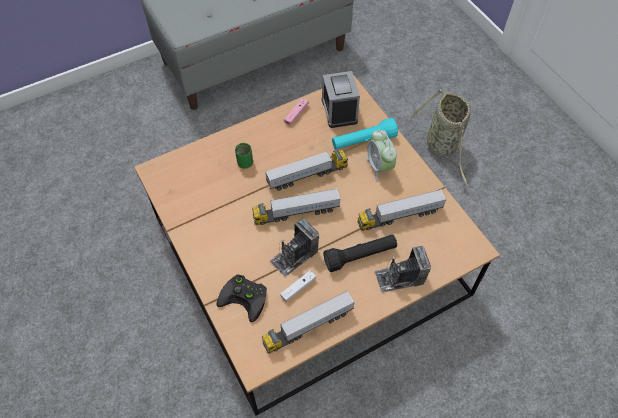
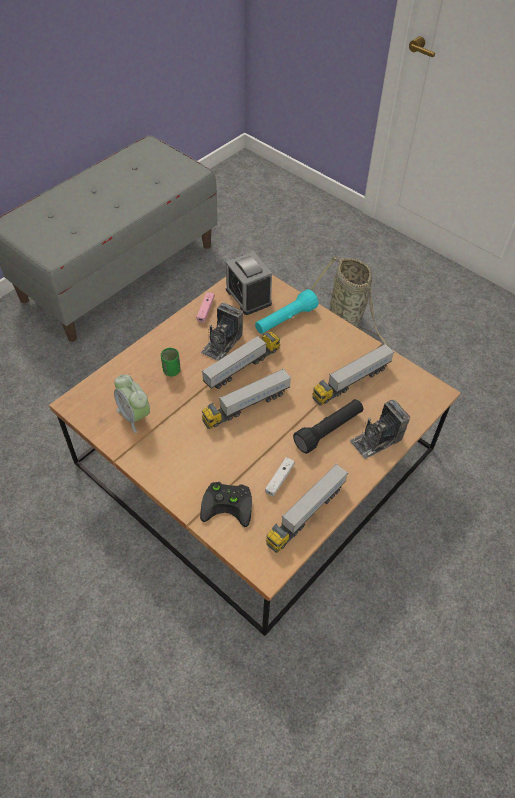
camera: 20 degrees left, 5 degrees down
(294, 256) = (262, 448): camera -> camera (222, 343)
(379, 166) = (311, 340): alarm clock -> alarm clock (134, 415)

